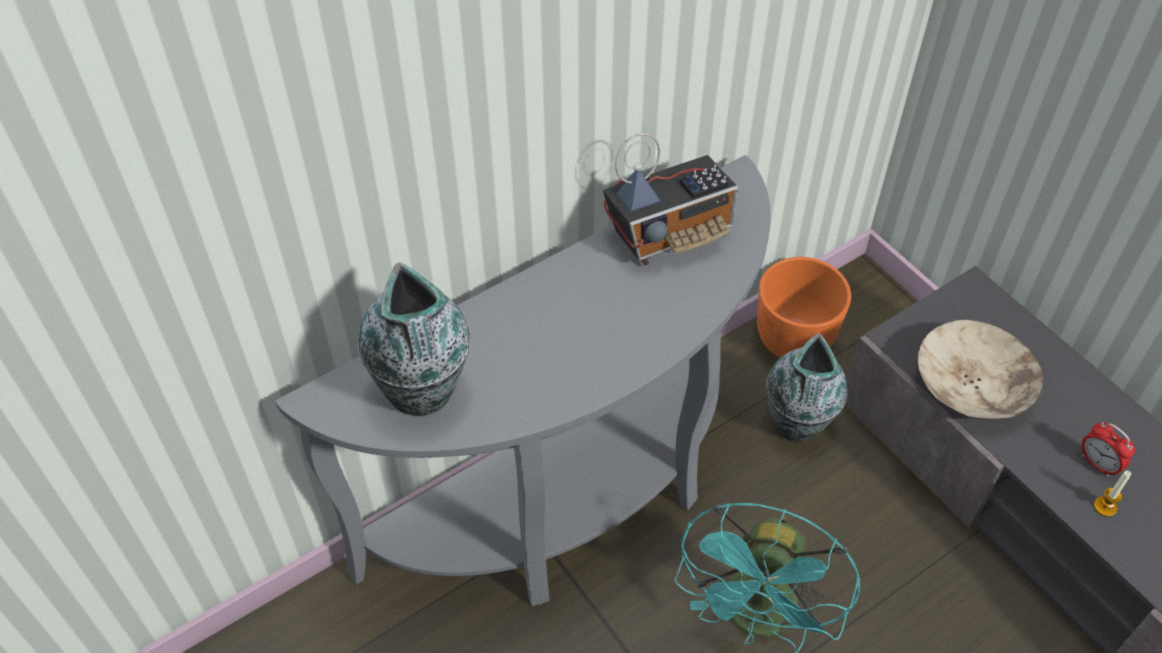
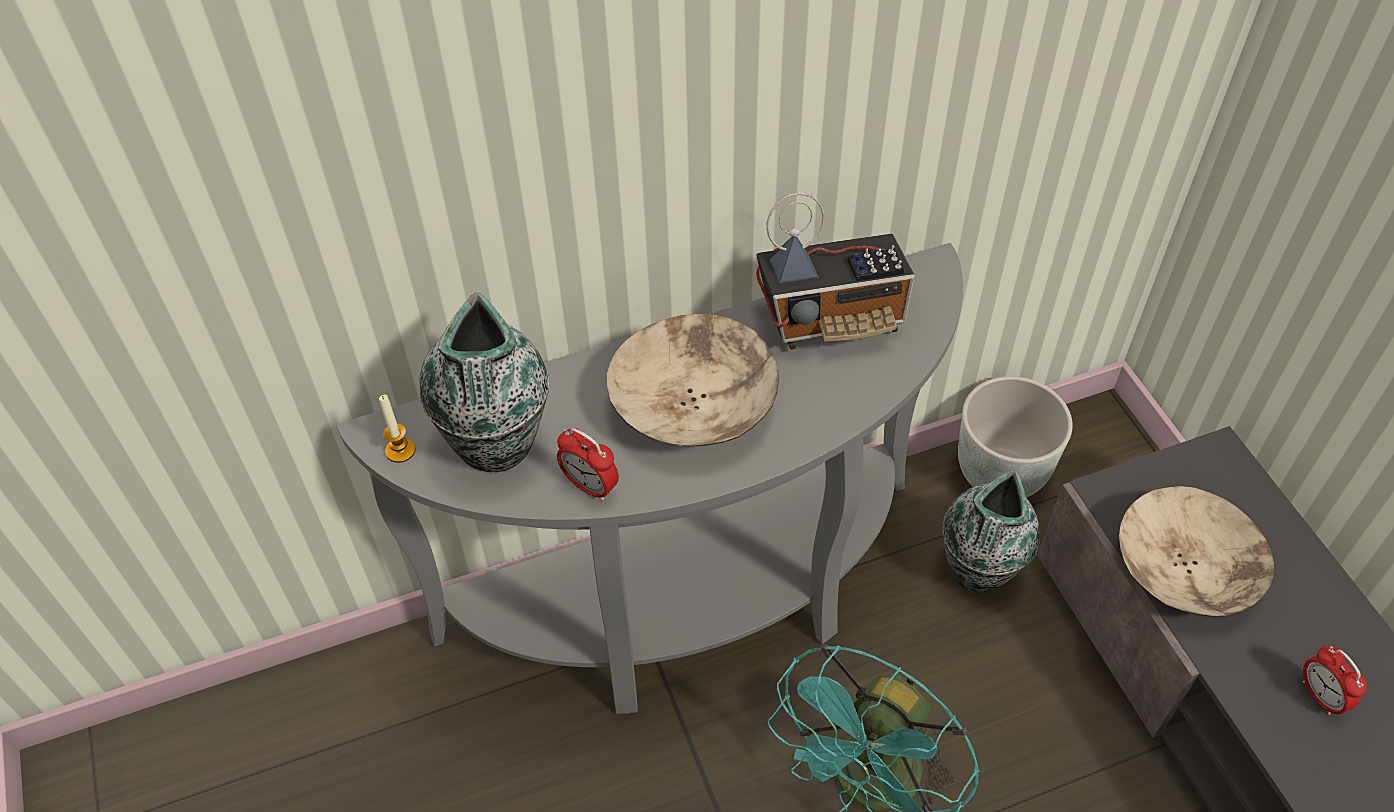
camera: 15 degrees right, 0 degrees up
(513, 410) = (590, 486): none -> alarm clock
(578, 325) = (694, 404): none -> beige bowl
(793, 339) = (1000, 472): orange planter -> grey planter
(1105, 506) = (1315, 750): candle -> candle (400, 450)

